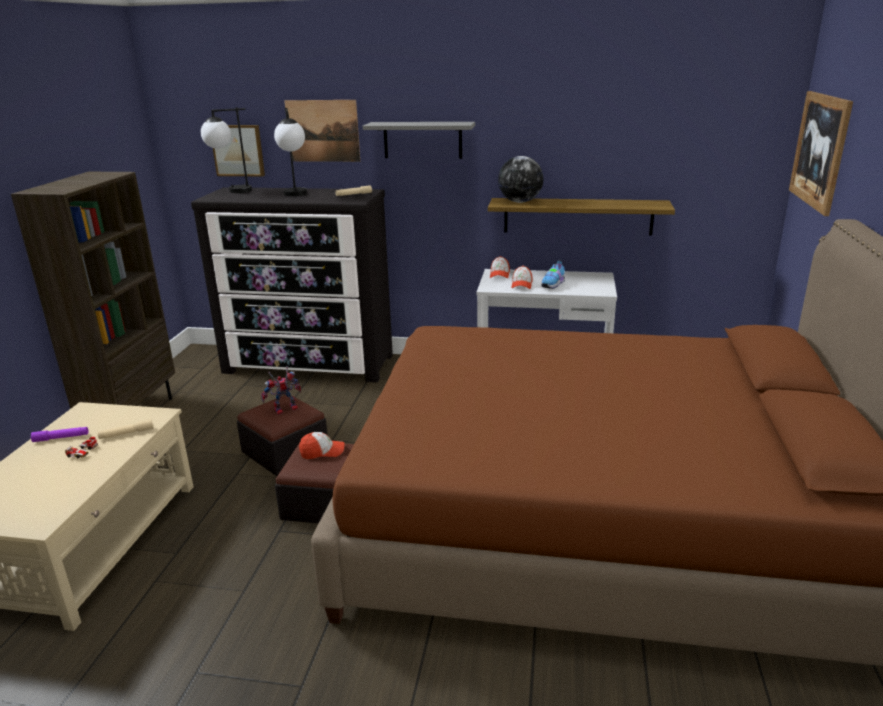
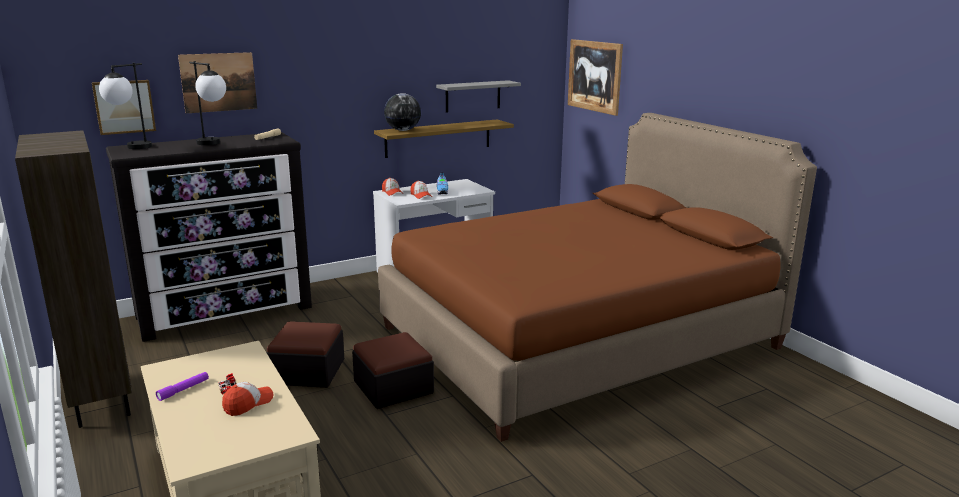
camera: 40 degrees left, 5 degrees down
(126, 433) = (244, 367): beige flashlight -> none
(284, 410) = (309, 331): toy robot -> none
(322, 452) = (387, 343): cap -> cap (248, 404)
(422, 140) = (314, 85): grey shelf -> grey shelf (473, 96)

